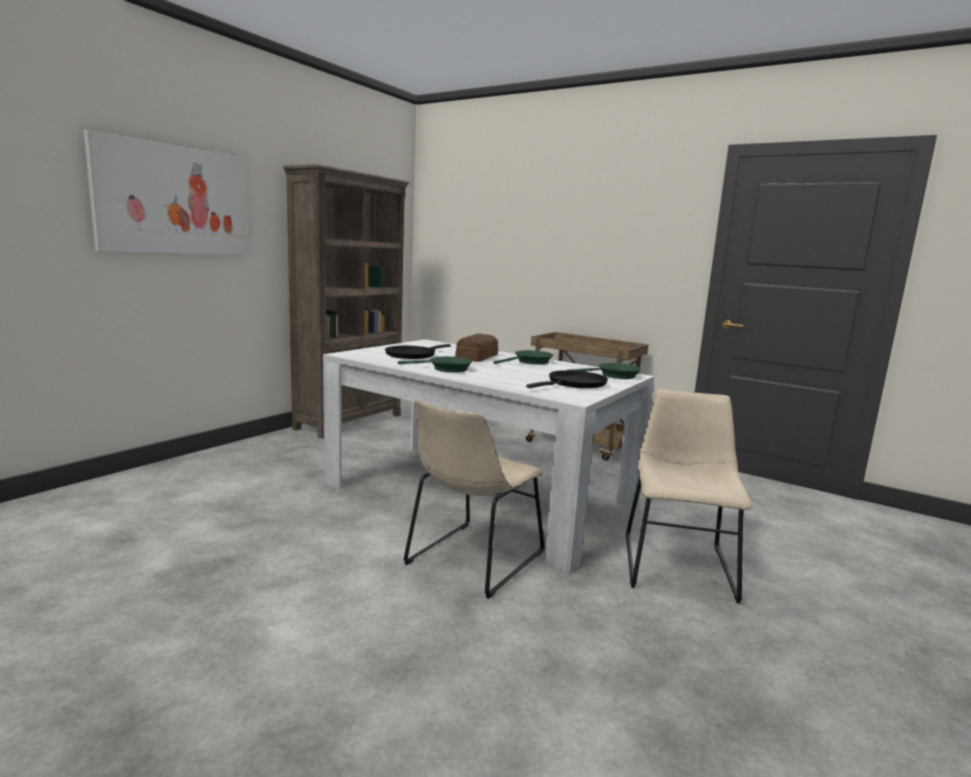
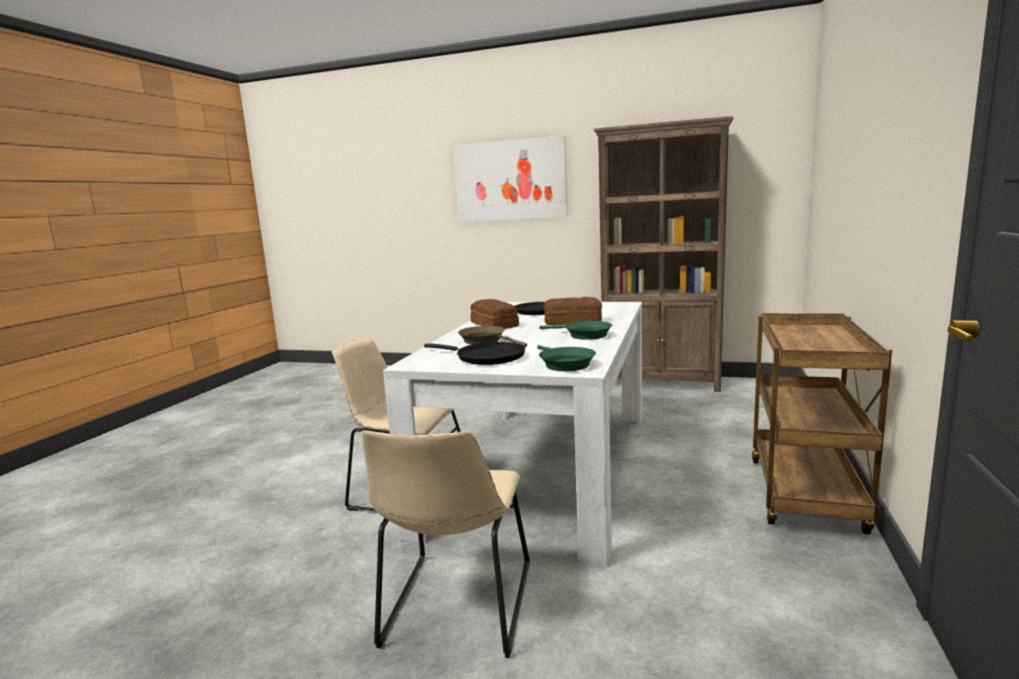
camera: 75 degrees right, 0 degrees up
(446, 369) = (493, 325): green frying pan -> bread
(513, 377) = (485, 341): none -> brown frying pan
(677, 563) = (457, 608): beige chair -> beige chair turned 105 degrees clockwise

